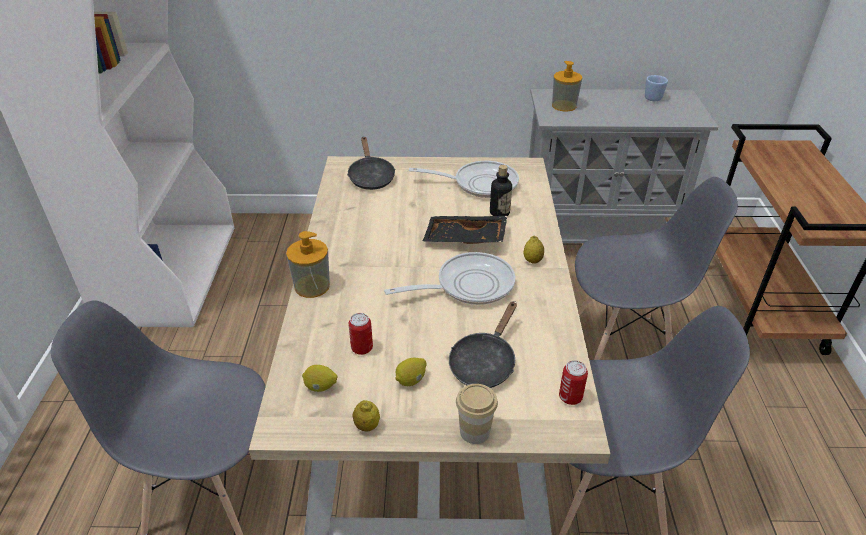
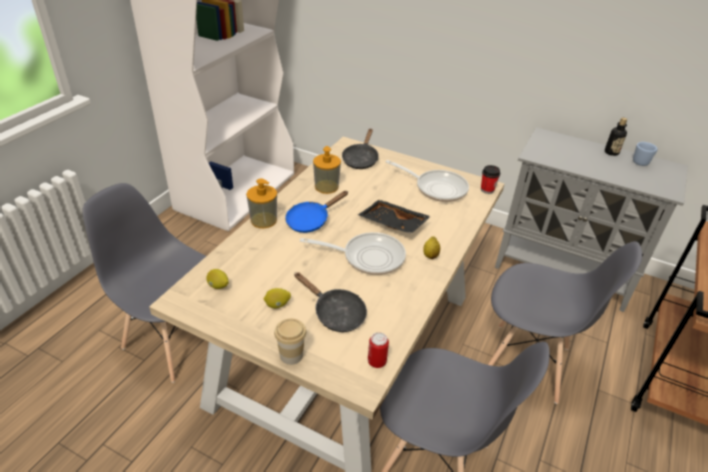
camera: 25 degrees right, 0 degrees up
(362, 348) = (263, 272): can -> none
(367, 426) = (226, 322): lemon -> none
(370, 267) = (311, 220): none -> blue frying pan
(484, 363) = (335, 313): black frying pan -> black frying pan turned 105 degrees counterclockwise
(499, 213) = (434, 213): bottle -> bottle (611, 152)
(532, 170) = (487, 190): none -> cup
(564, 106) = (553, 147): soap dispenser -> soap dispenser (326, 187)

